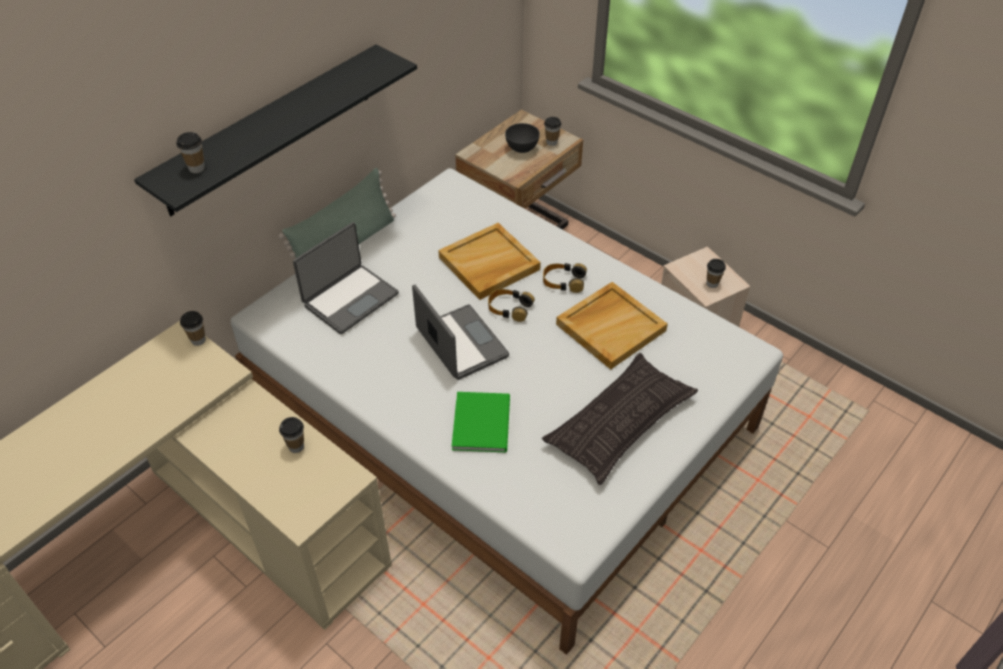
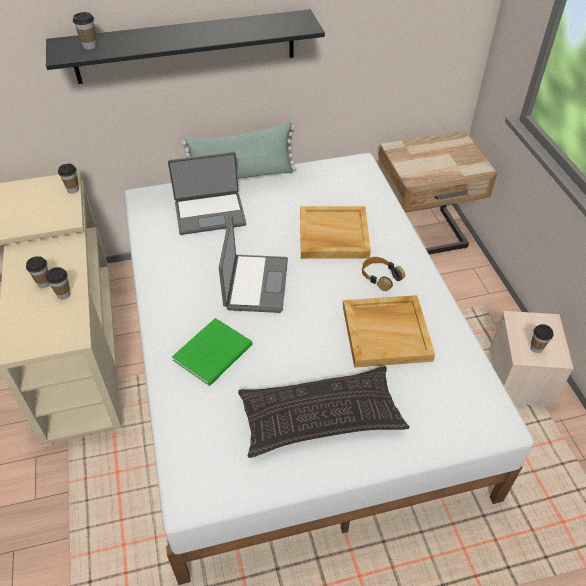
camera: 35 degrees right, 0 degrees up
(509, 308) = (317, 276): headphones -> none
(521, 148) = (437, 159): grey bowl -> none
(551, 142) = (467, 164): cup -> cup (44, 283)

